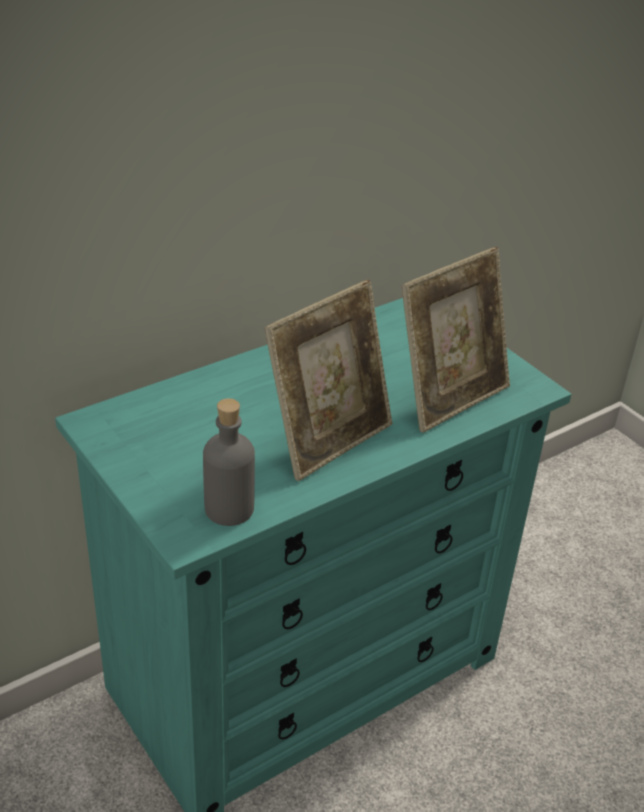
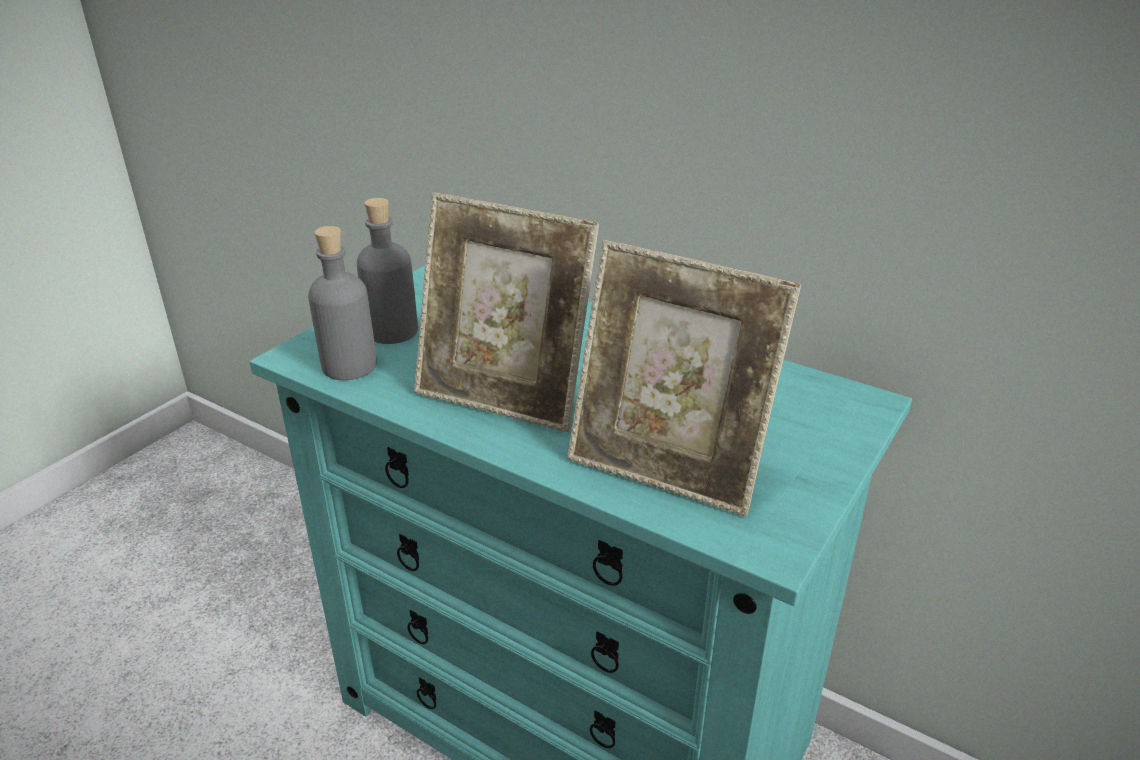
camera: 70 degrees right, 5 degrees down
(186, 474) = (392, 331): none -> grey bottle

